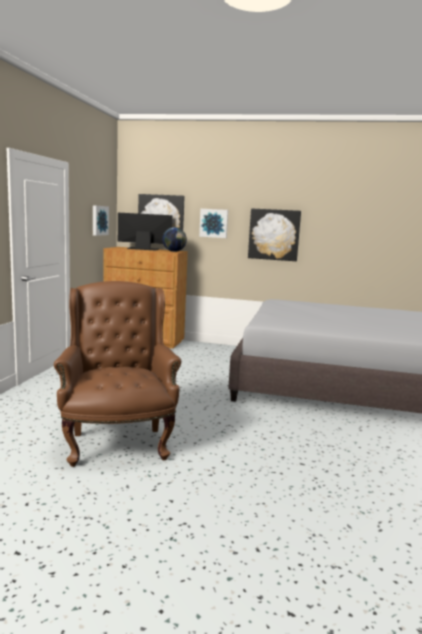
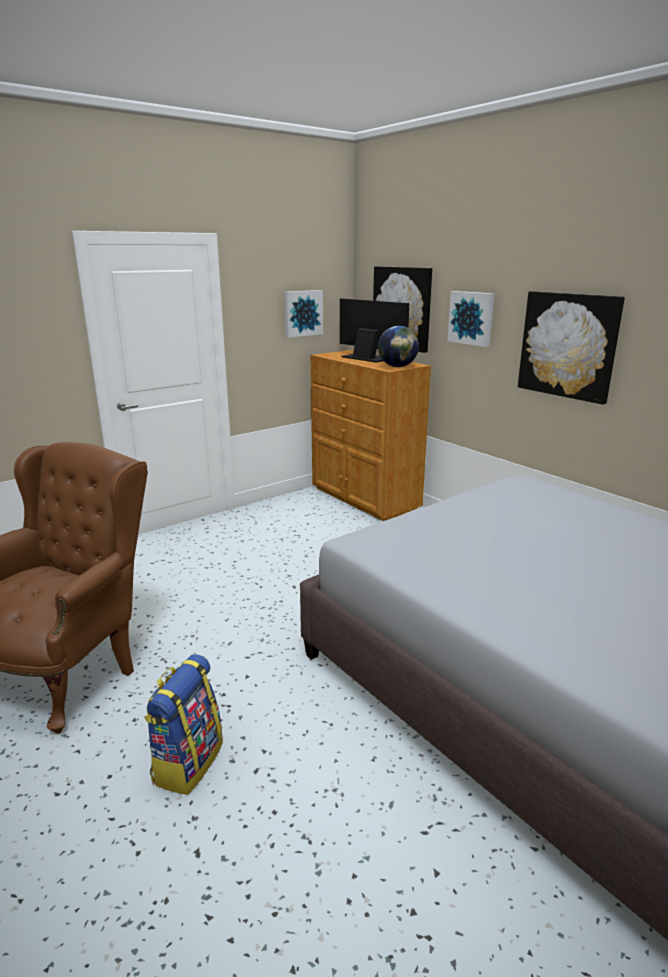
camera: 40 degrees right, 10 degrees up
(247, 445) = (187, 762): none -> backpack

